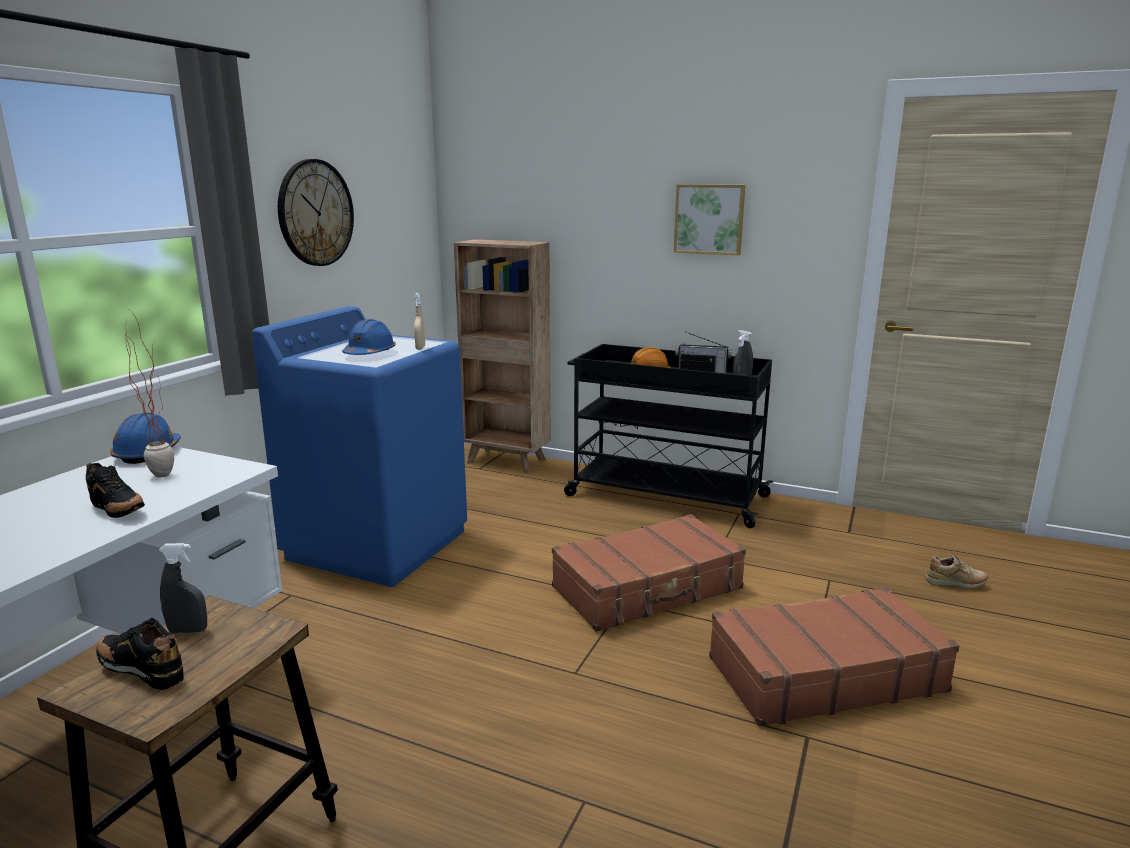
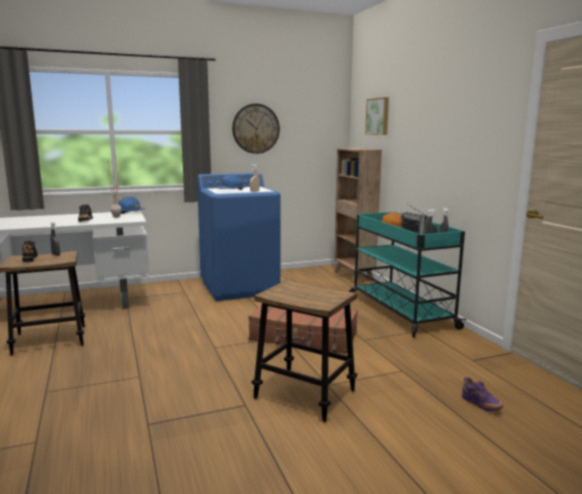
camera: 45 degrees right, 5 degrees down
(664, 495) = (399, 310): black cart -> turquoise cart
(709, 219) = (447, 135): picture -> picture (378, 116)
(823, 673) = (304, 394): brown suitcase -> stool
(955, 584) = (481, 405): beige shoe -> purple shoe

